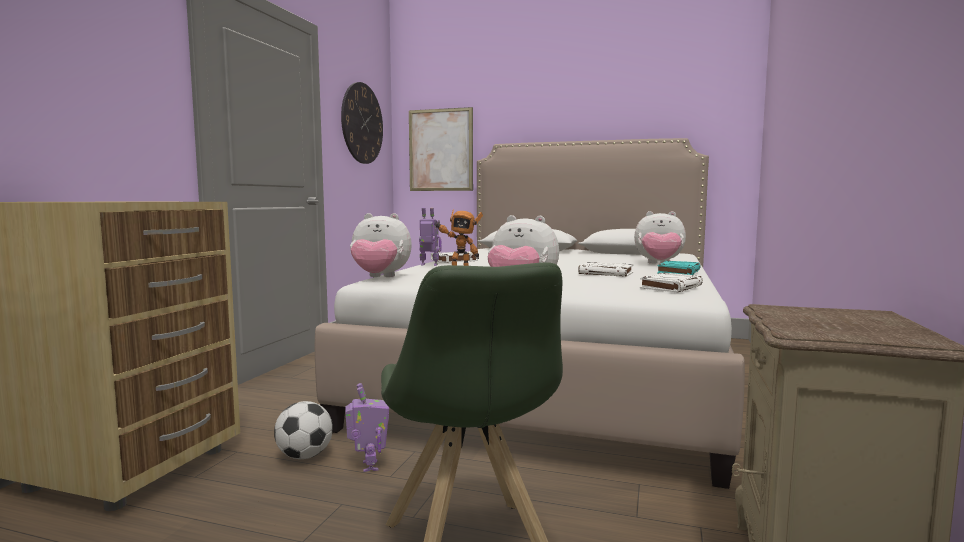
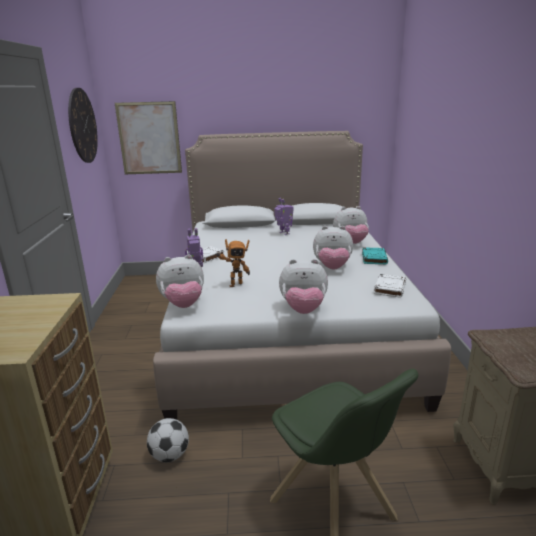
camera: 20 degrees left, 15 degrees up
(368, 466) = (221, 452): toy robot -> toy robot (284, 233)
(606, 273) = (332, 268): white book -> plush toy

